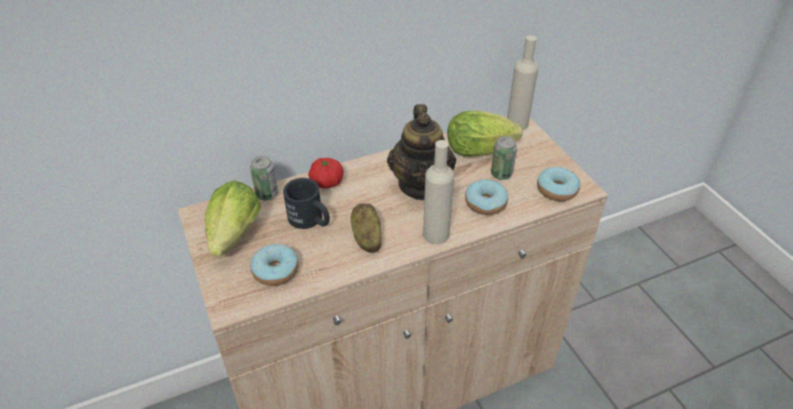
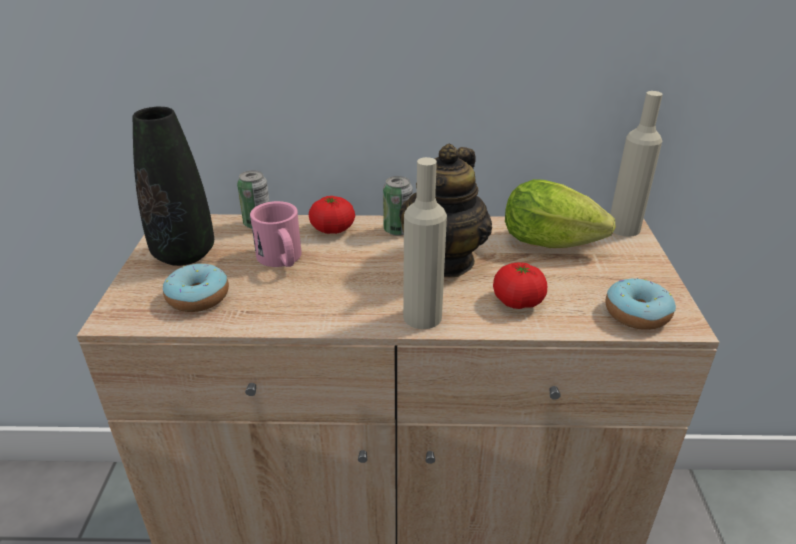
camera: 25 degrees right, 10 degrees down
(233, 238) = (184, 254): lettuce -> black vase
(310, 220) = (282, 260): black mug -> pink mug
(366, 238) = (331, 295): potato -> none
(485, 203) = (518, 301): donut -> tomato
(501, 174) = (563, 275): can -> can (397, 230)

